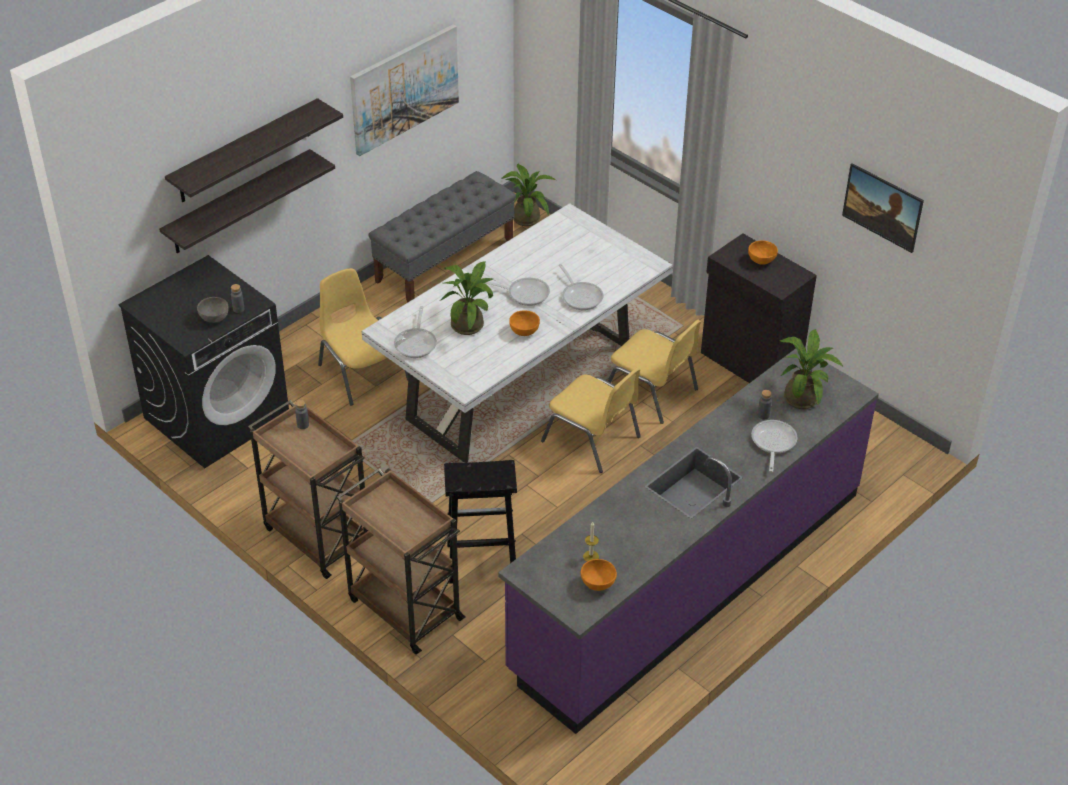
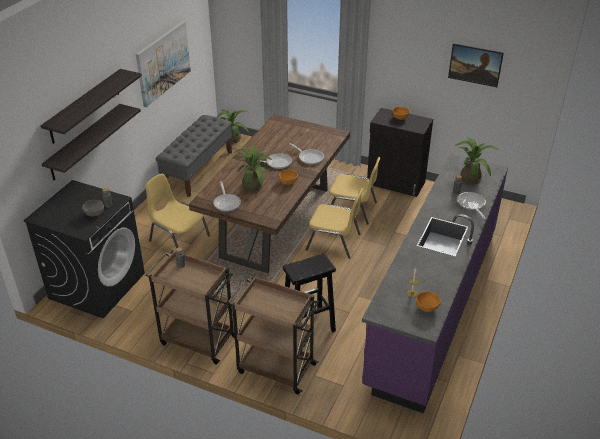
camera: 20 degrees left, 5 degrees down
(520, 383) = (276, 222): white dining table -> brown dining table

